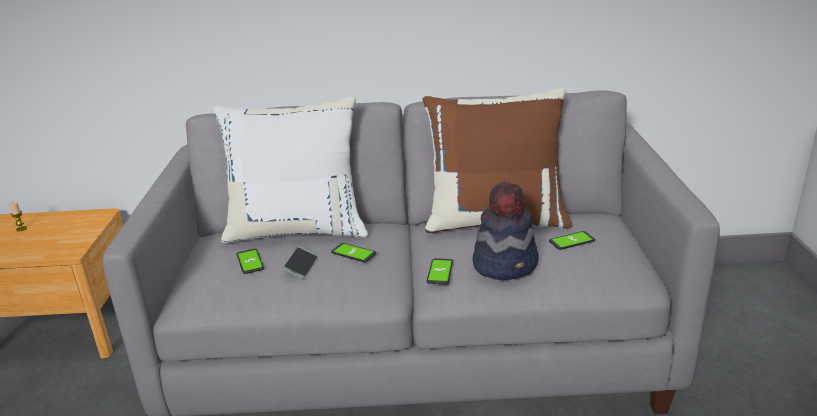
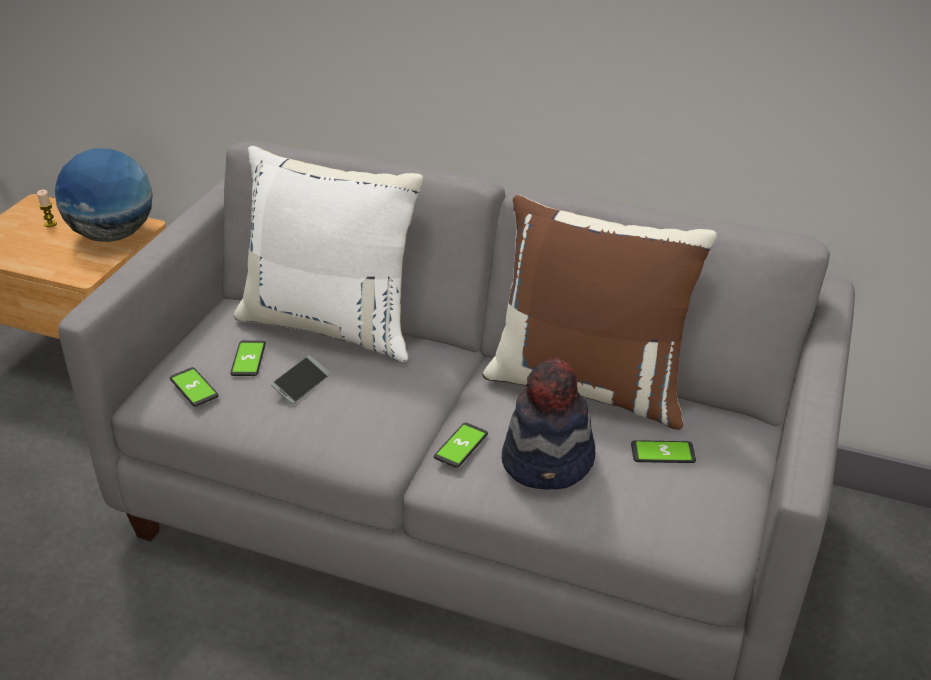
camera: 20 degrees right, 10 degrees up
(80, 224) = (113, 235): none -> globe
(353, 253) = (373, 384): phone -> phone (194, 388)

